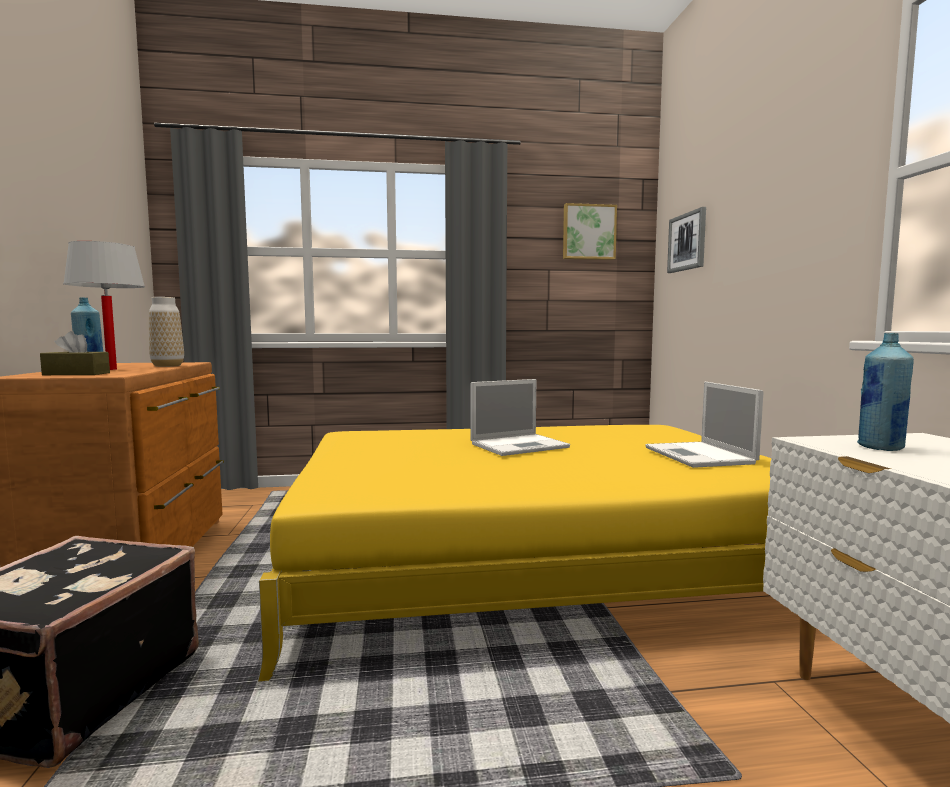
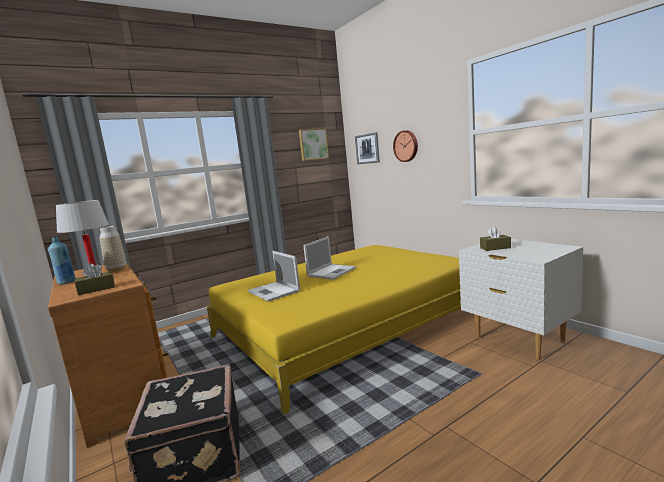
camera: 25 degrees left, 5 degrees up
(700, 456) = (414, 260): laptop -> laptop (274, 291)
(752, 227) = (406, 146): none -> wall clock
(880, 447) = (495, 248): blue bottle -> brown tissue box

